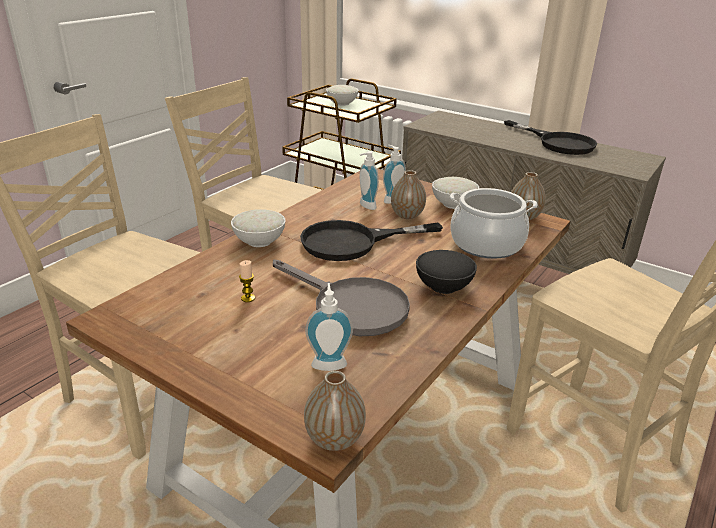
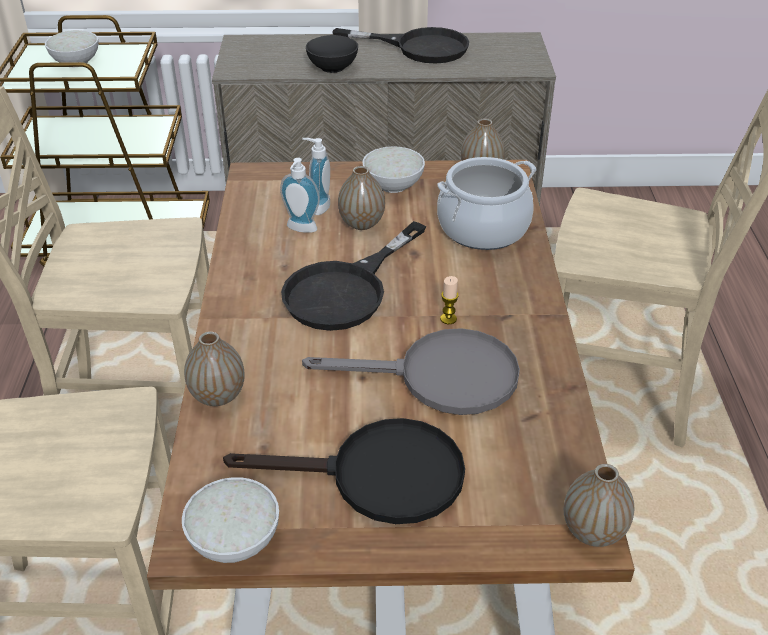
camera: 35 degrees left, 10 degrees up
(213, 261) = (218, 395): none -> vase
(241, 337) = (378, 477): none -> black frying pan
(248, 298) = (323, 424): candle -> candle (448, 319)
(259, 241) = (237, 339): white bowl -> white bowl (234, 539)
(329, 362) = (497, 455): soap dispenser -> none
(444, 286) = (501, 304): black bowl -> black bowl (333, 67)

